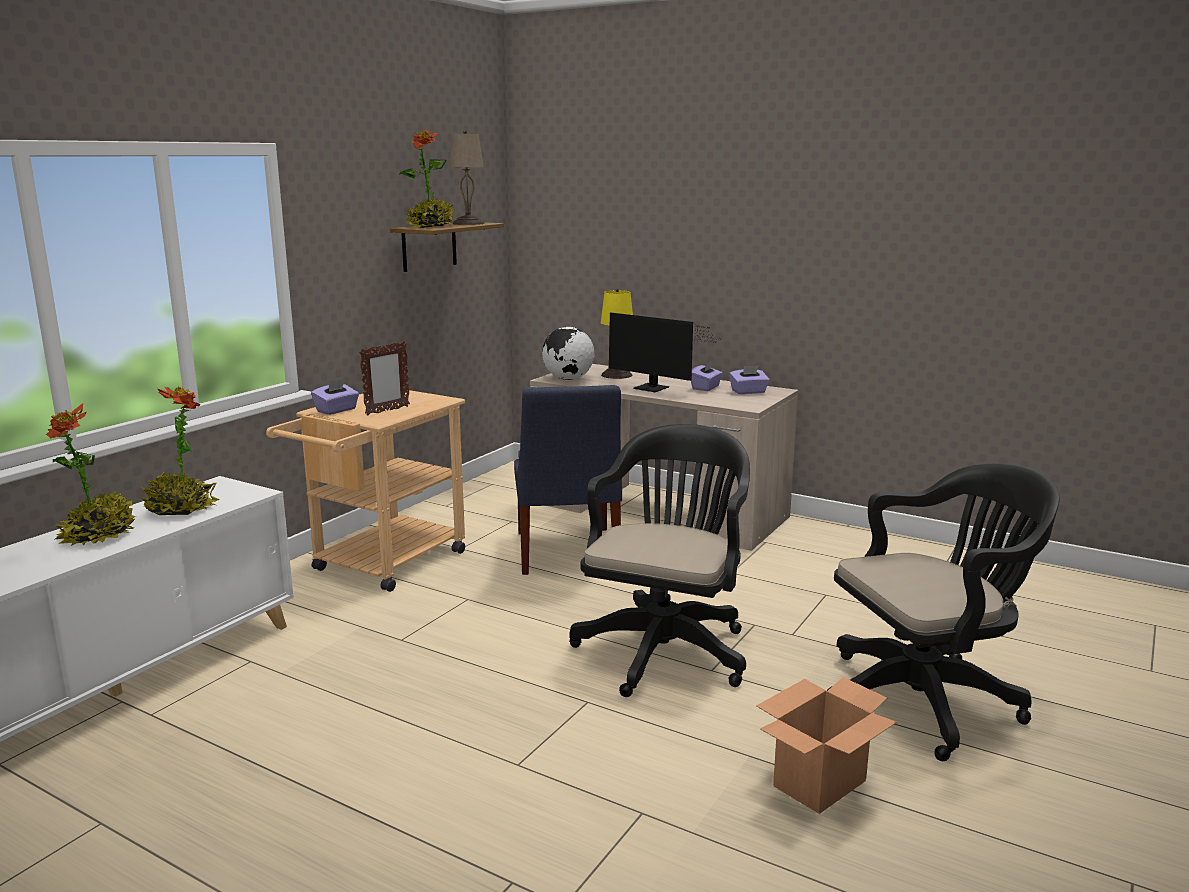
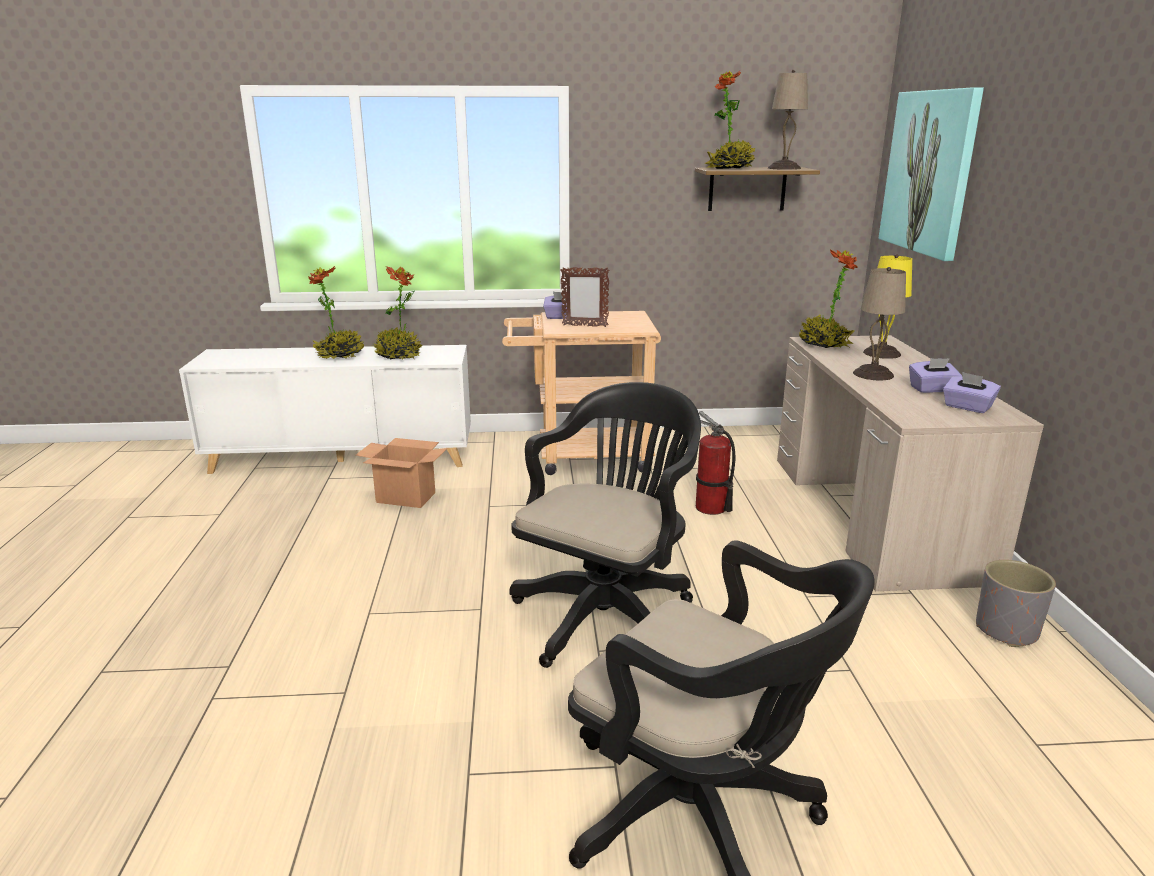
camera: 55 degrees right, 5 degrees up
(566, 553) = (710, 508): blue chair -> fire extinguisher
(568, 379) = (823, 344): globe -> potted plant
(594, 219) = (930, 172): none -> picture
(654, 389) = (874, 374): monitor -> beige table lamp
(666, 648) = (608, 613): black office chair -> black office chair turned 45 degrees counterclockwise
(819, 784) = (458, 781): cardboard box -> cardboard box (405, 498)
(833, 537) = (1006, 630): none -> grey planter

